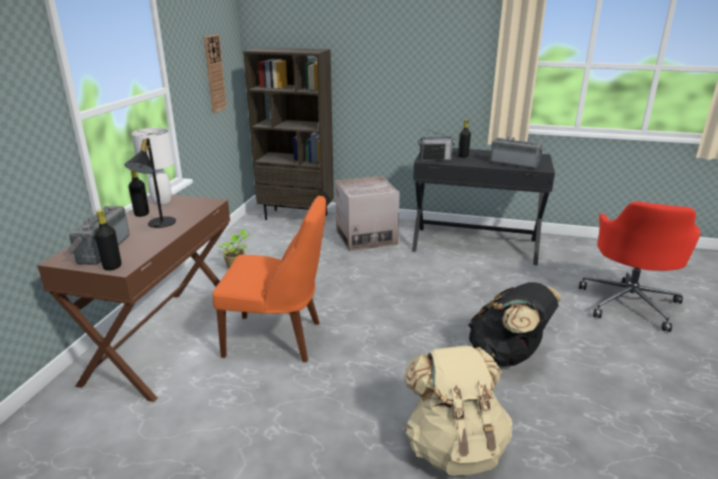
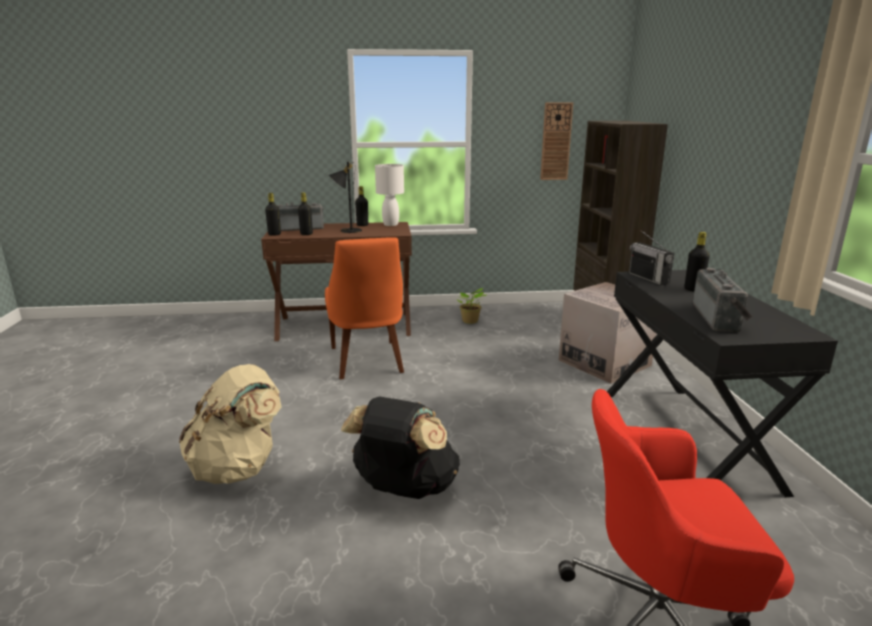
camera: 70 degrees right, 5 degrees down
(142, 247) = (306, 234): none -> black bottle

